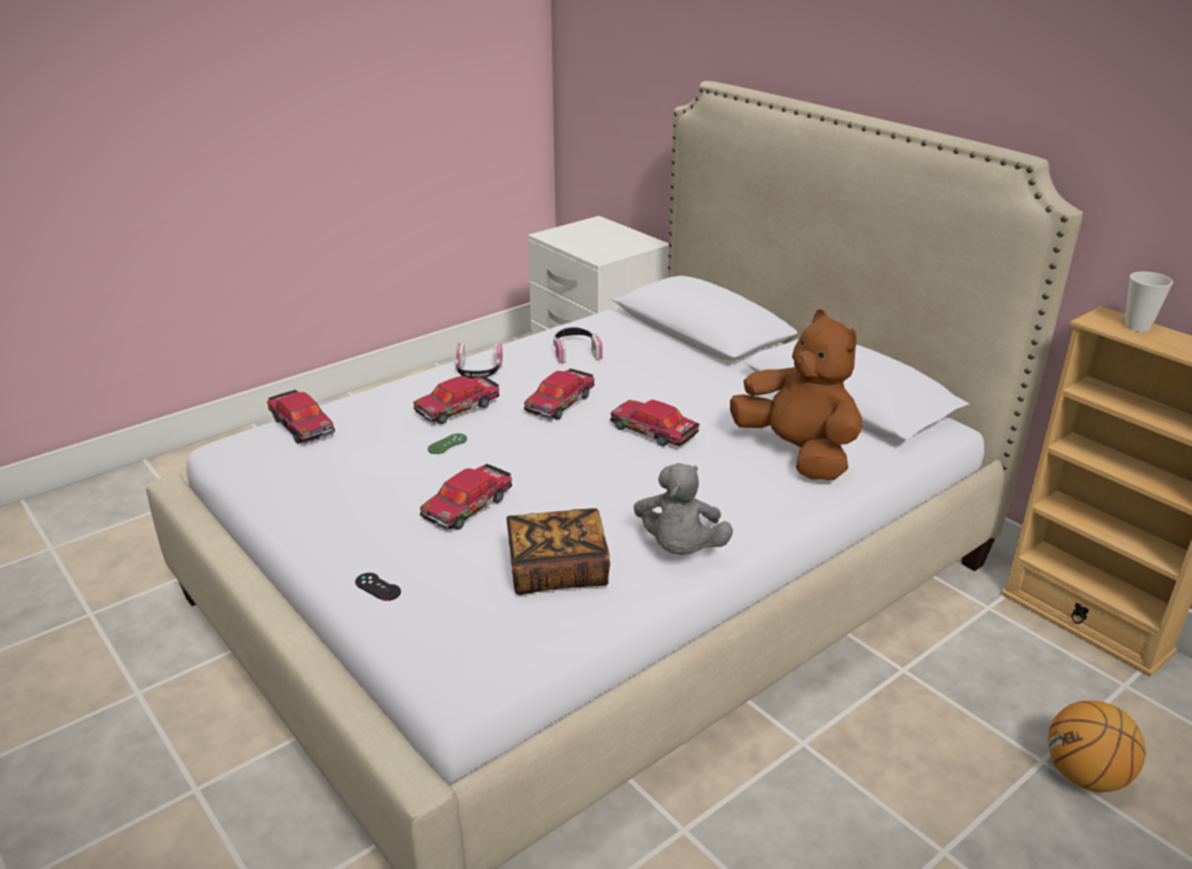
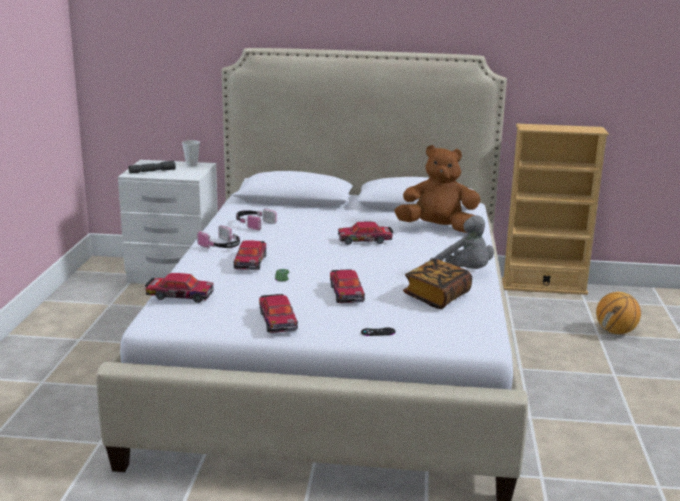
camera: 45 degrees left, 10 degrees down
(560, 402) = (296, 244): toy car -> toy car (278, 320)
(575, 237) = (152, 171): none -> grey flashlight
(1137, 327) = (542, 126): cup -> cup (192, 165)

